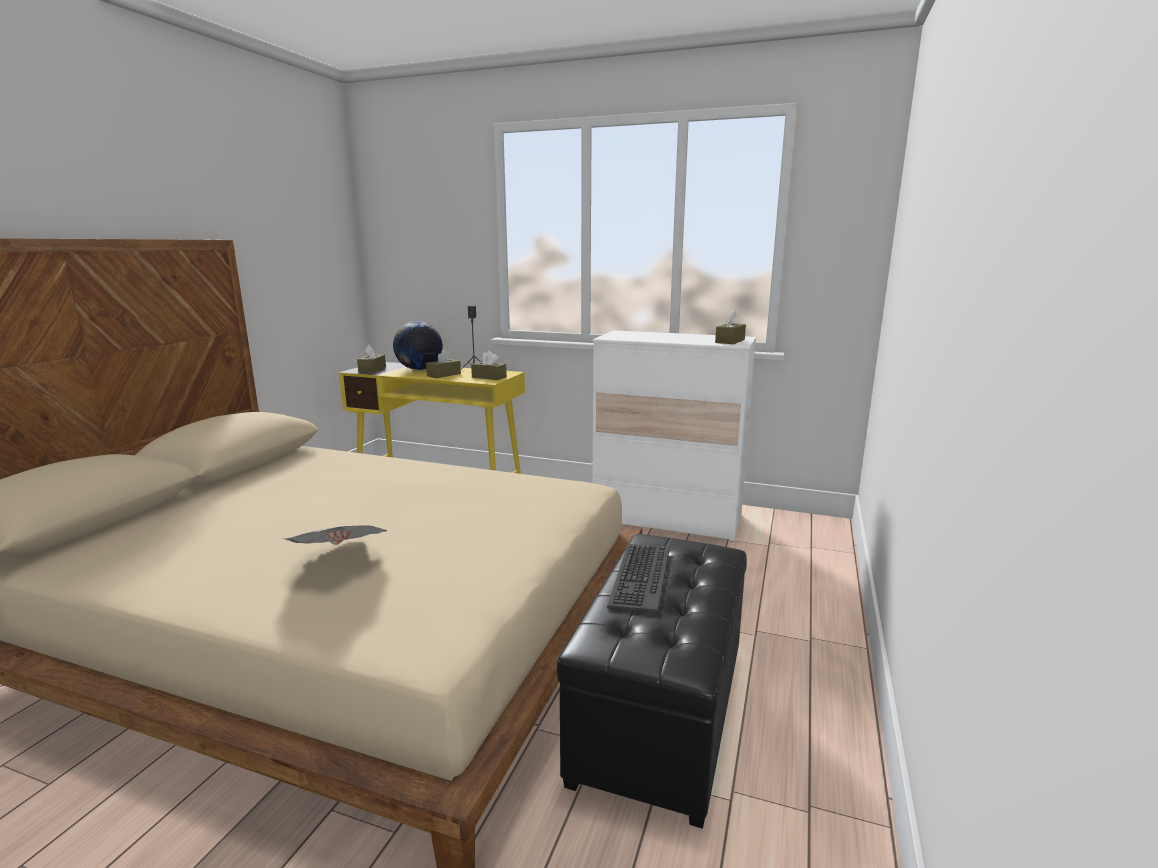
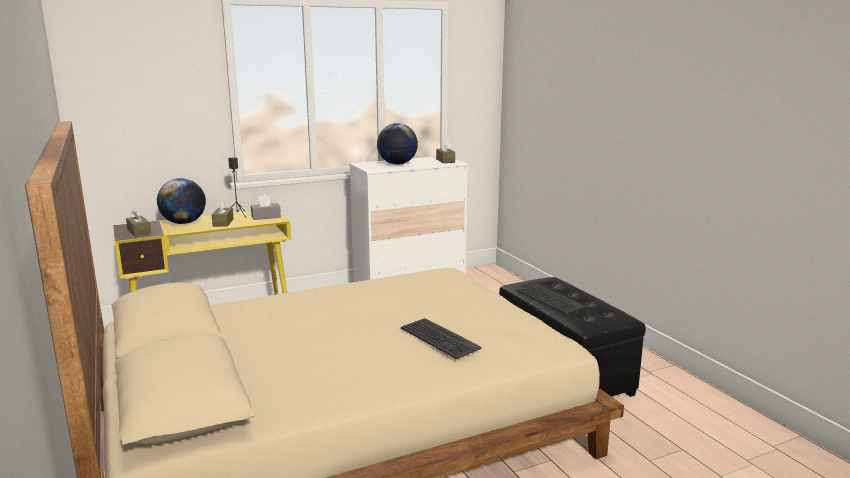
camera: 45 degrees left, 0 degrees up
(340, 559) = (438, 339): newspaper -> keyboard
(489, 377) = (266, 217): brown tissue box -> grey tissue box
(657, 337) = (397, 164): none -> globe

